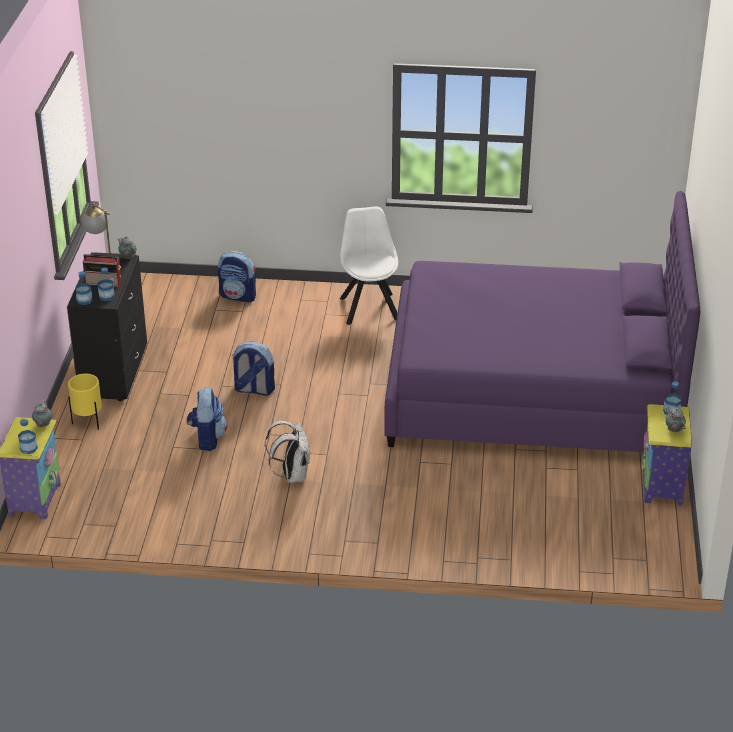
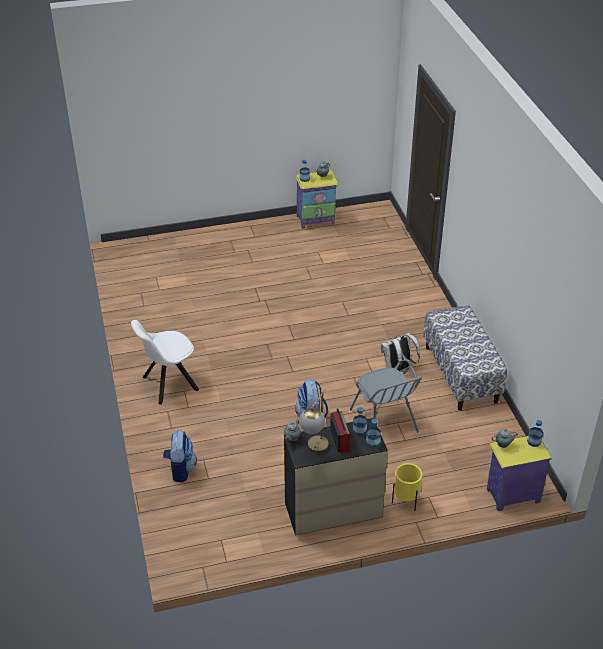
camera: 110 degrees left, 5 degrees up
(207, 438) = (384, 424): backpack -> grey chair
(247, 525) = (461, 374): none -> bench
(532, 392) = (244, 282): purple bed -> none

